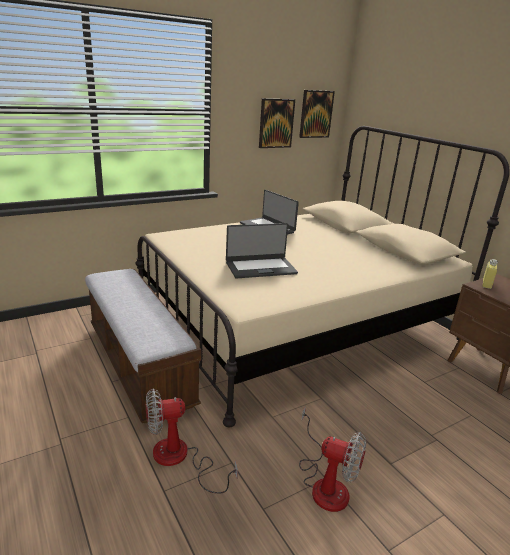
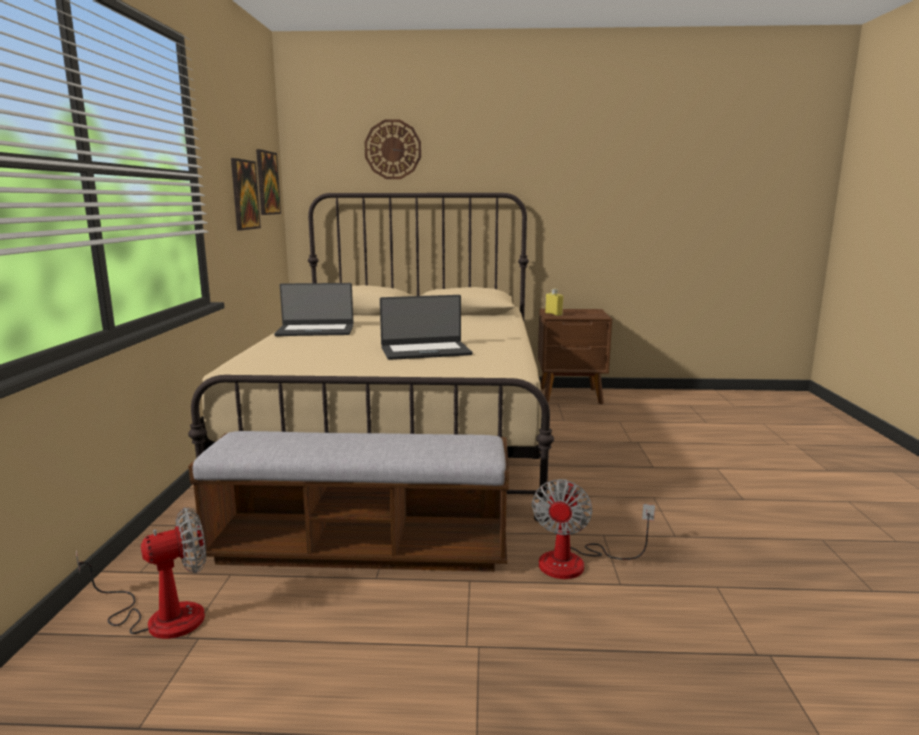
camera: 55 degrees left, 10 degrees down
(260, 268) = (425, 351): laptop -> laptop turned 60 degrees clockwise
(325, 483) = (659, 499): fan -> fan (161, 616)
(416, 94) = (393, 149): none -> wall clock

